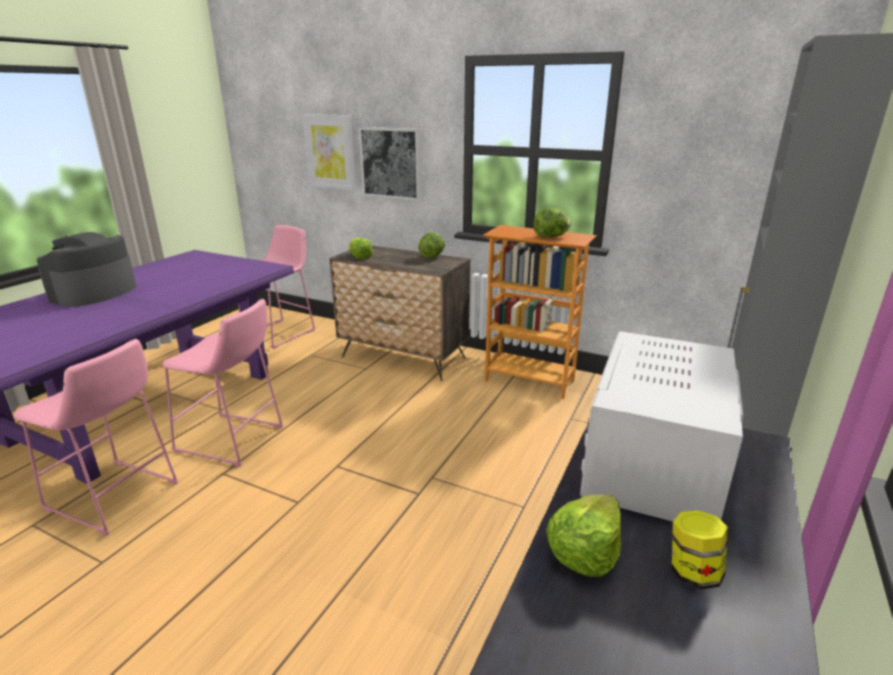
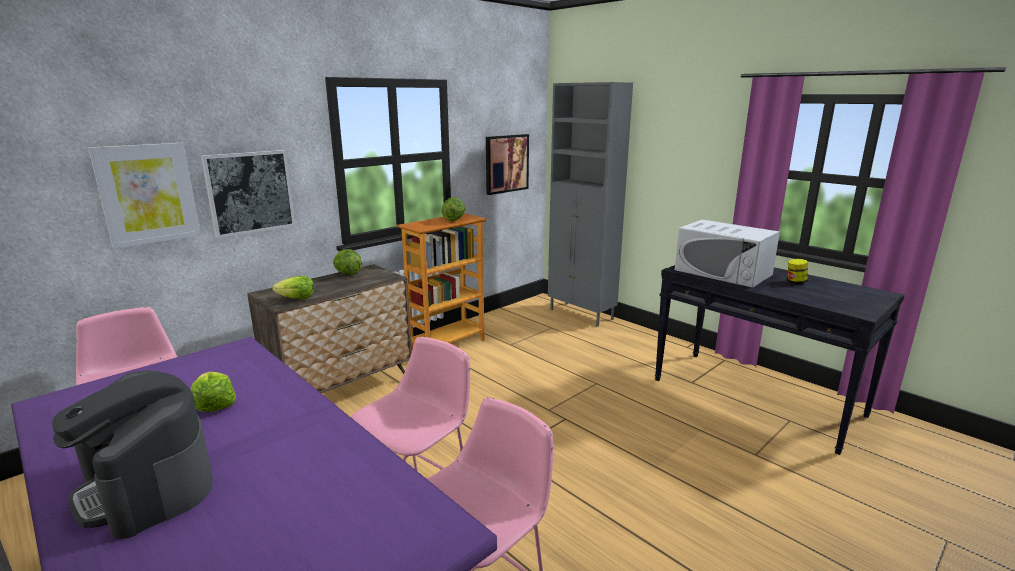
camera: 70 degrees left, 5 degrees down
(584, 551) = (788, 293): lettuce -> lettuce (214, 404)
(724, 184) = (506, 163): none -> picture

